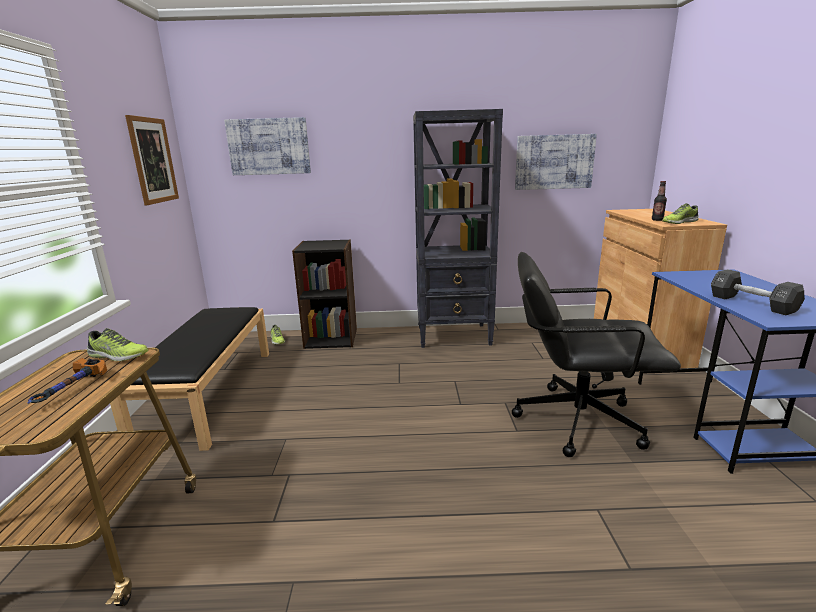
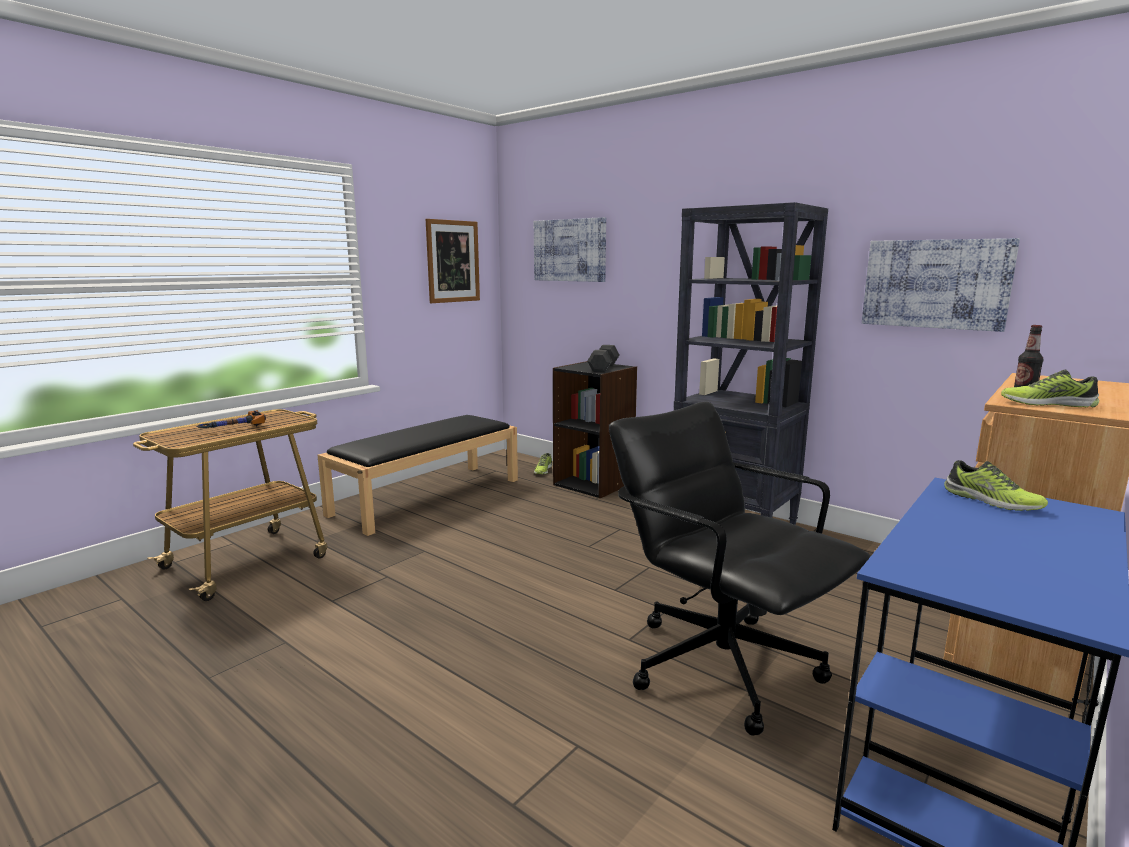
camera: 40 degrees right, 5 degrees down
(117, 356) = (289, 418): shoe -> shoe (991, 501)
(751, 304) = (948, 549): black dumbbell -> black dumbbell (603, 368)

